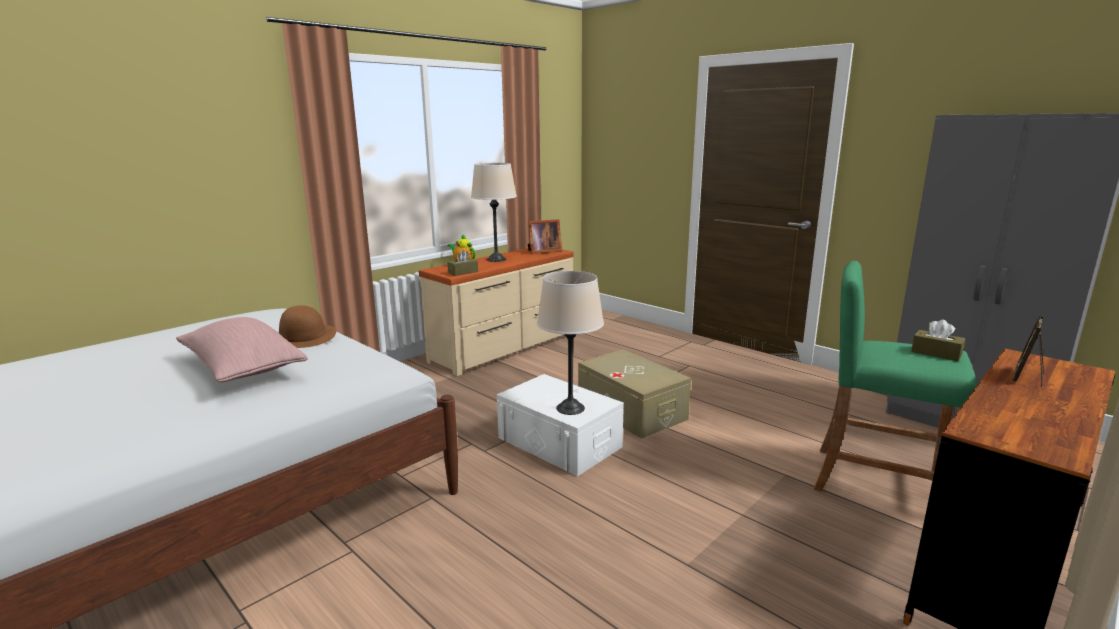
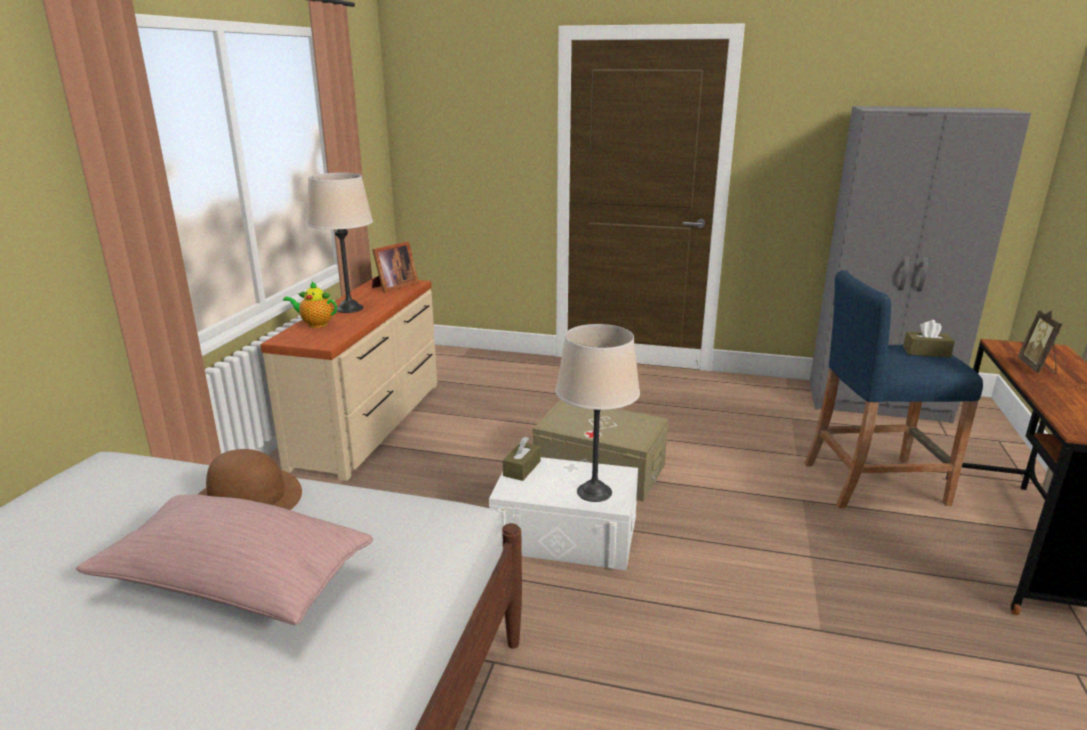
camera: 30 degrees left, 5 degrees up
(463, 272) = (334, 337): brown tissue box -> brown tissue box (522, 468)
(877, 481) = (873, 483): green stool -> blue stool

